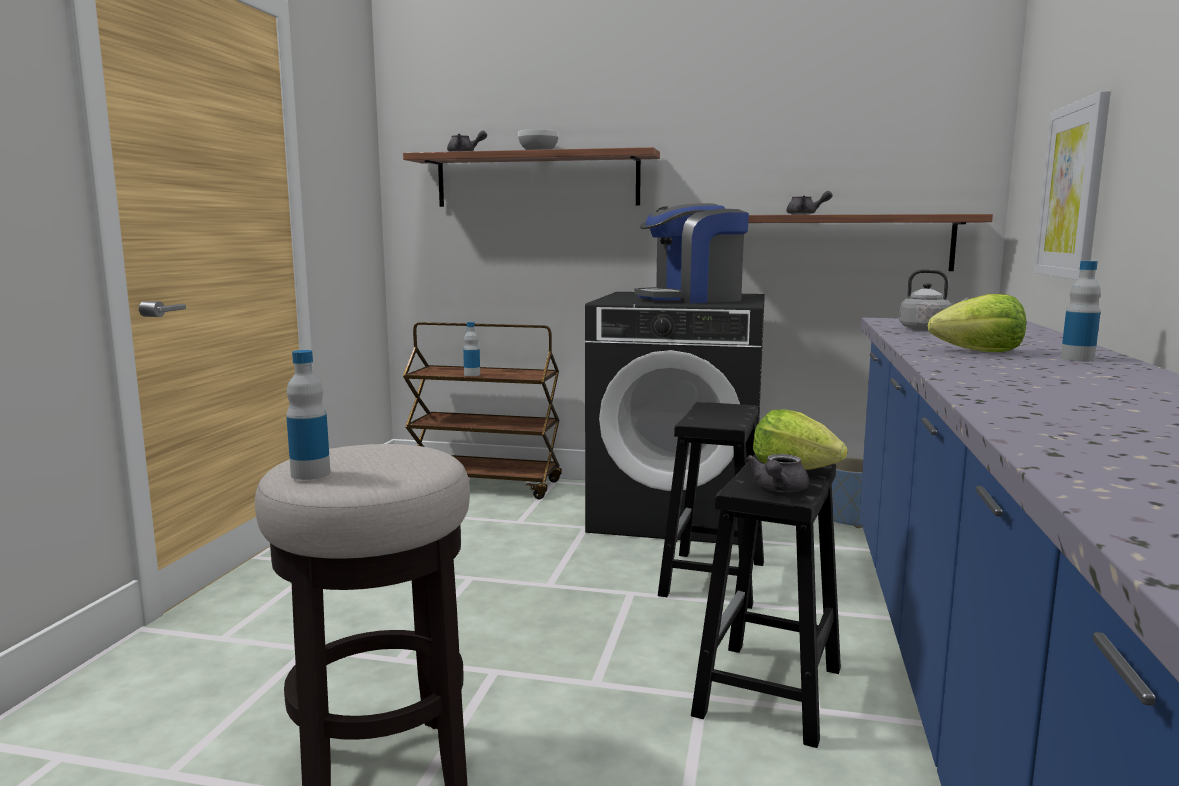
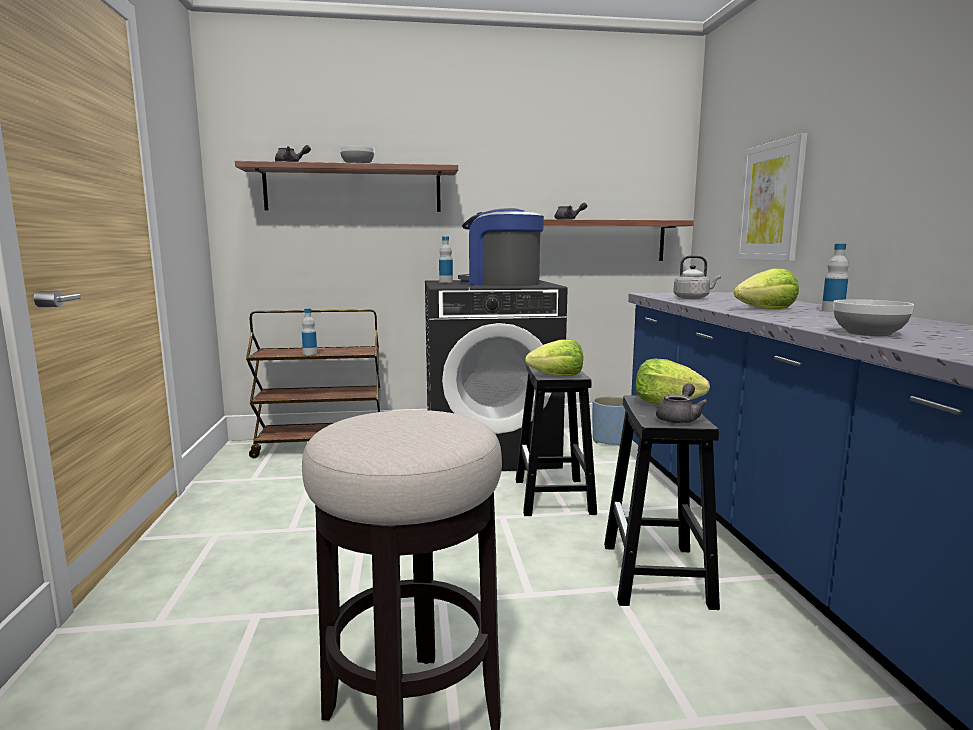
camera: 20 degrees left, 0 degrees up
(310, 474) = (374, 444): bottle -> bottle (446, 282)
(692, 299) = (501, 283): coffee machine -> coffee machine turned 75 degrees clockwise
(706, 423) = (557, 376): none -> lettuce
(778, 489) = (679, 418): grey teapot -> grey teapot turned 150 degrees counterclockwise
(1003, 395) = (868, 333): none -> bowl

